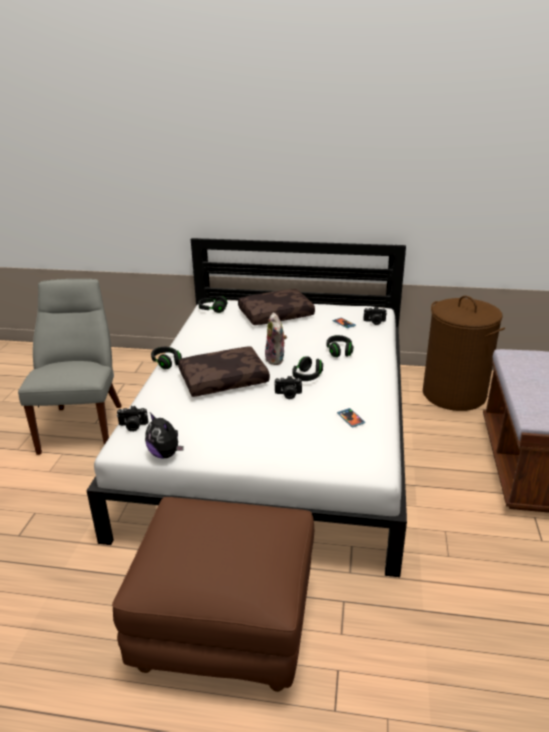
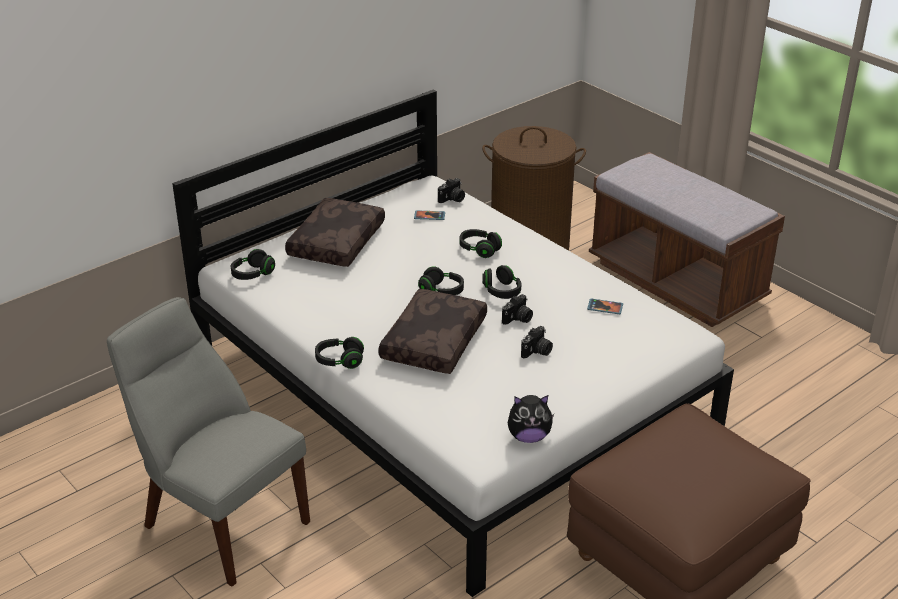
camera: 50 degrees left, 5 degrees up
(133, 426) = (450, 437): camera -> camera (537, 352)
(276, 359) = (441, 291): plush toy -> black headphones

